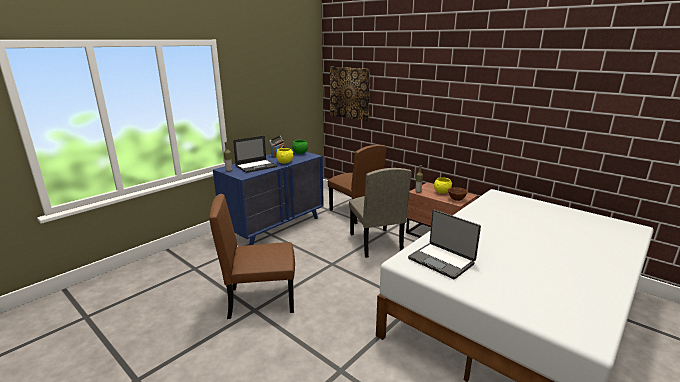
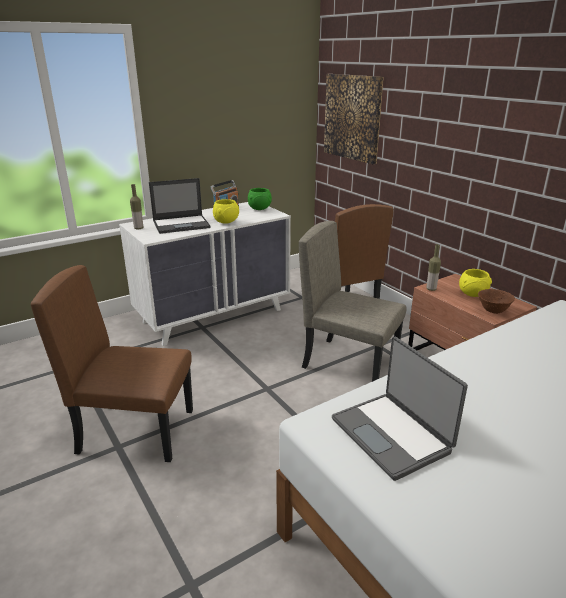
camera: 15 degrees right, 5 degrees up
(275, 226) = (214, 315): blue dresser -> white dresser
(375, 243) = (350, 362): beige chair -> beige chair turned 120 degrees clockwise

